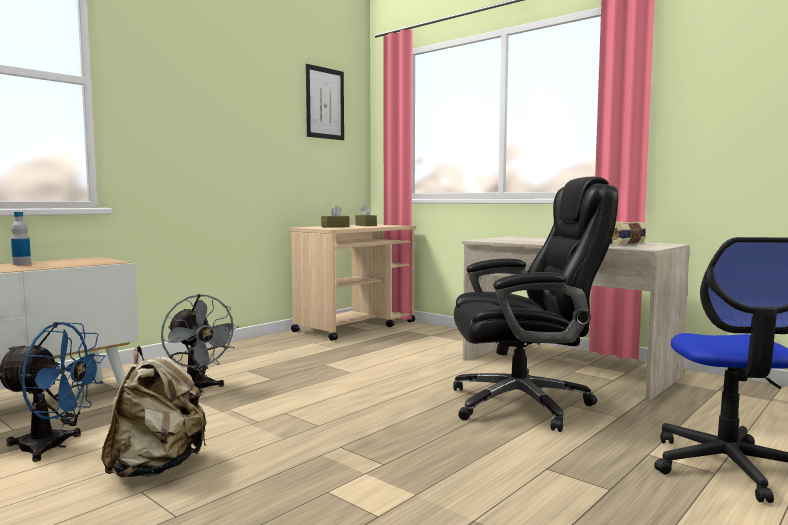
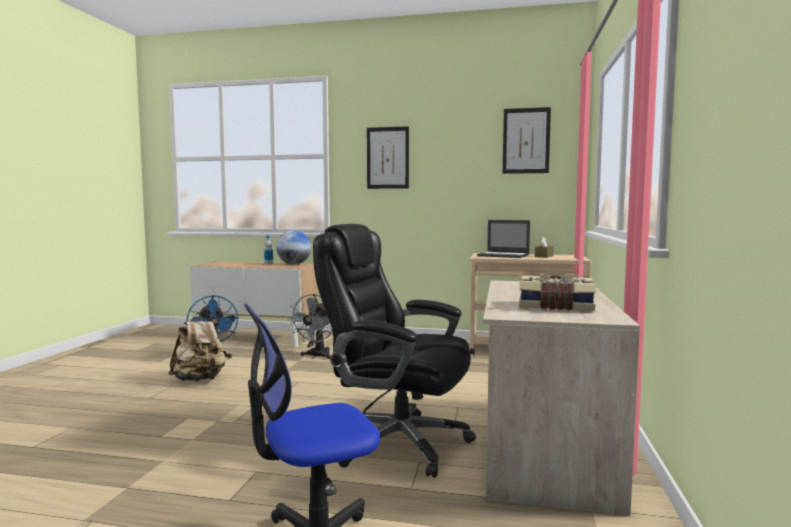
camera: 60 degrees right, 0 degrees up
(77, 260) = (294, 264): none -> globe
(183, 99) = (387, 158): none -> picture
(335, 227) = (504, 255): brown tissue box -> laptop
(523, 404) = (397, 442): black office chair -> black office chair turned 150 degrees clockwise

